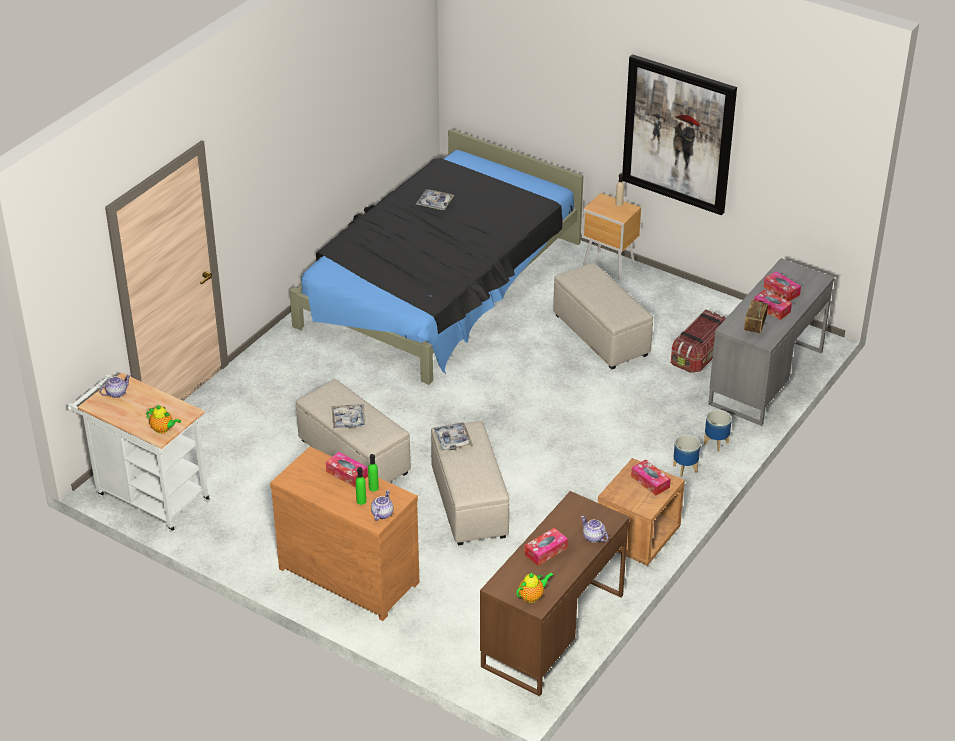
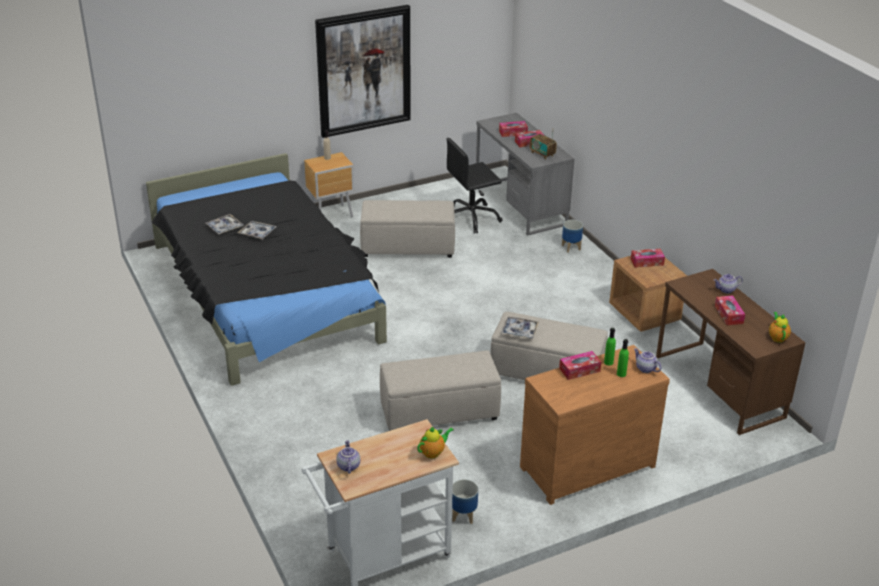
camera: 60 degrees left, 5 degrees down
(348, 420) = (447, 373): tray -> tray (257, 233)
(685, 469) = (587, 269): planter -> planter (464, 515)
(700, 354) = (471, 218): storage box -> black office chair

